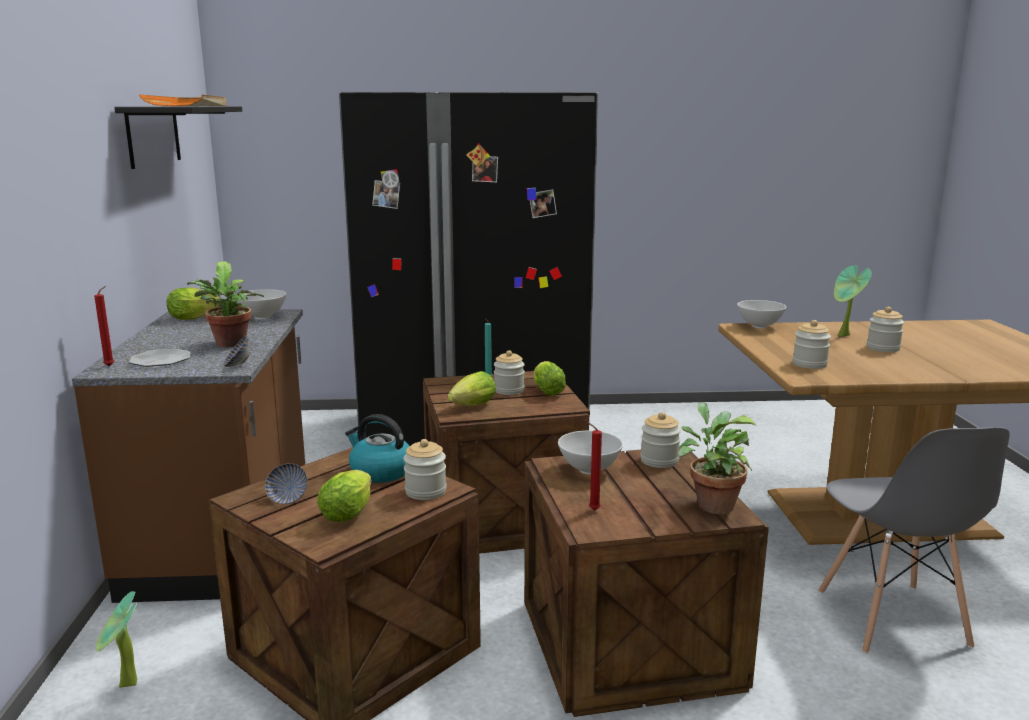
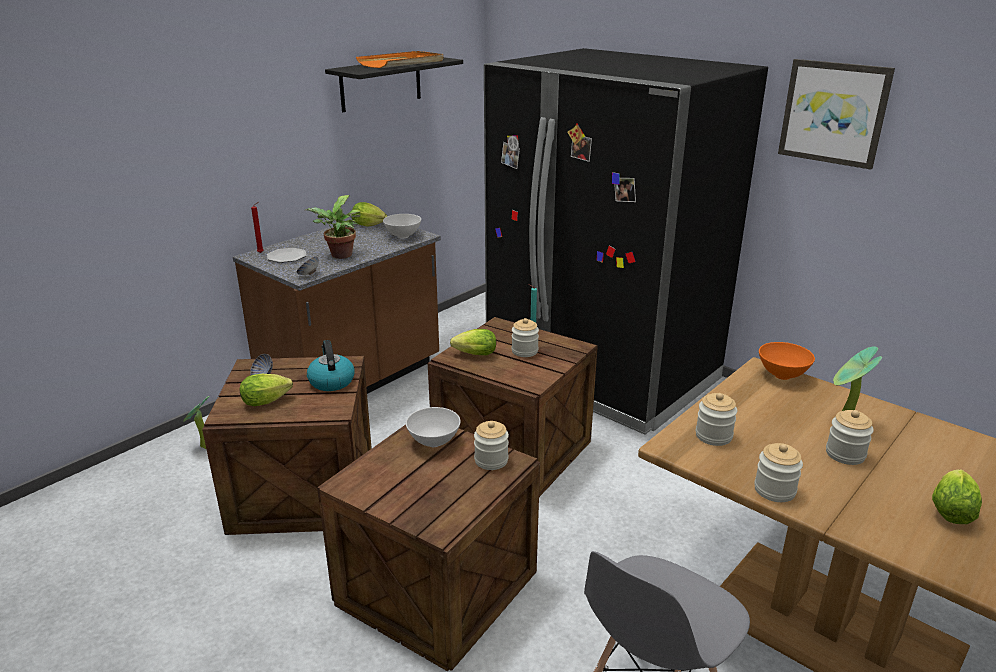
camera: 45 degrees right, 10 degrees up
(425, 491) = (324, 407): jar -> jar (774, 490)
(546, 391) = (547, 363): lettuce -> lettuce (951, 509)
(592, 510) = (373, 472): red candle -> none
(635, 129) = (834, 113): none -> picture
(711, 504) = (446, 512): potted plant -> none
(759, 326) = (781, 375): white bowl -> orange bowl

